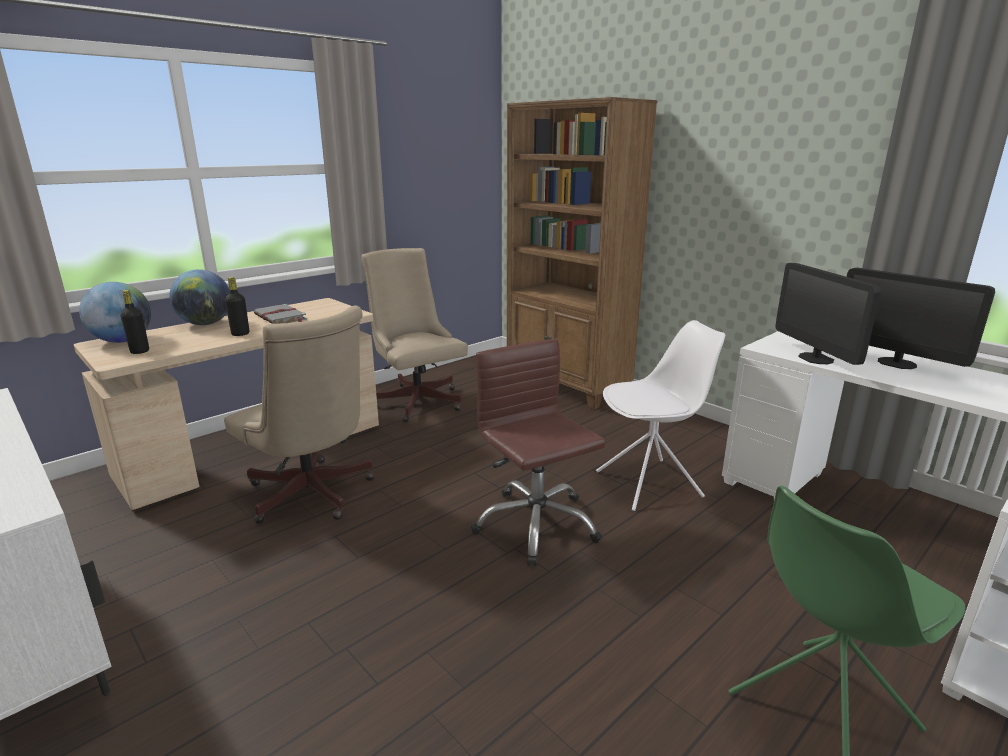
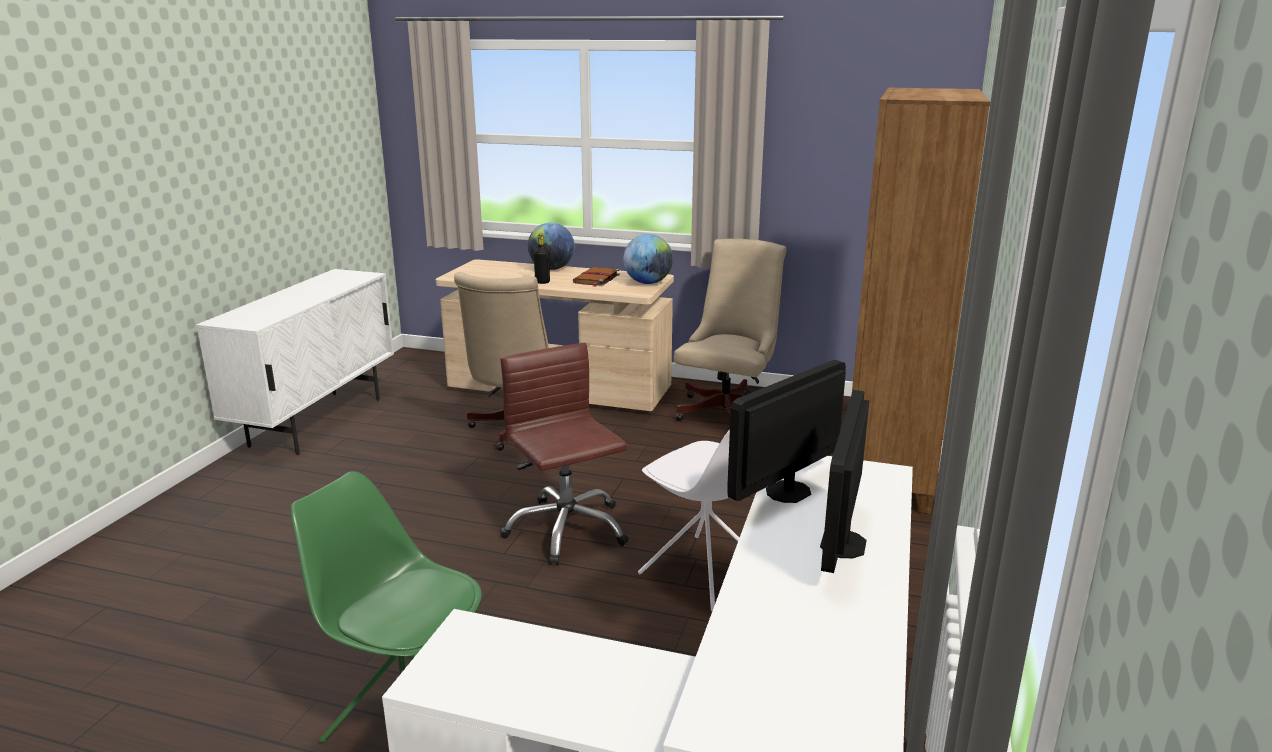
camera: 60 degrees right, 0 degrees up
(123, 341) = (491, 265): globe -> globe (648, 283)
(140, 351) = (477, 274): black bottle -> none
(280, 317) = (596, 279): grey book -> brown book
(535, 525) = (566, 529): brown office chair -> brown office chair turned 60 degrees counterclockwise

